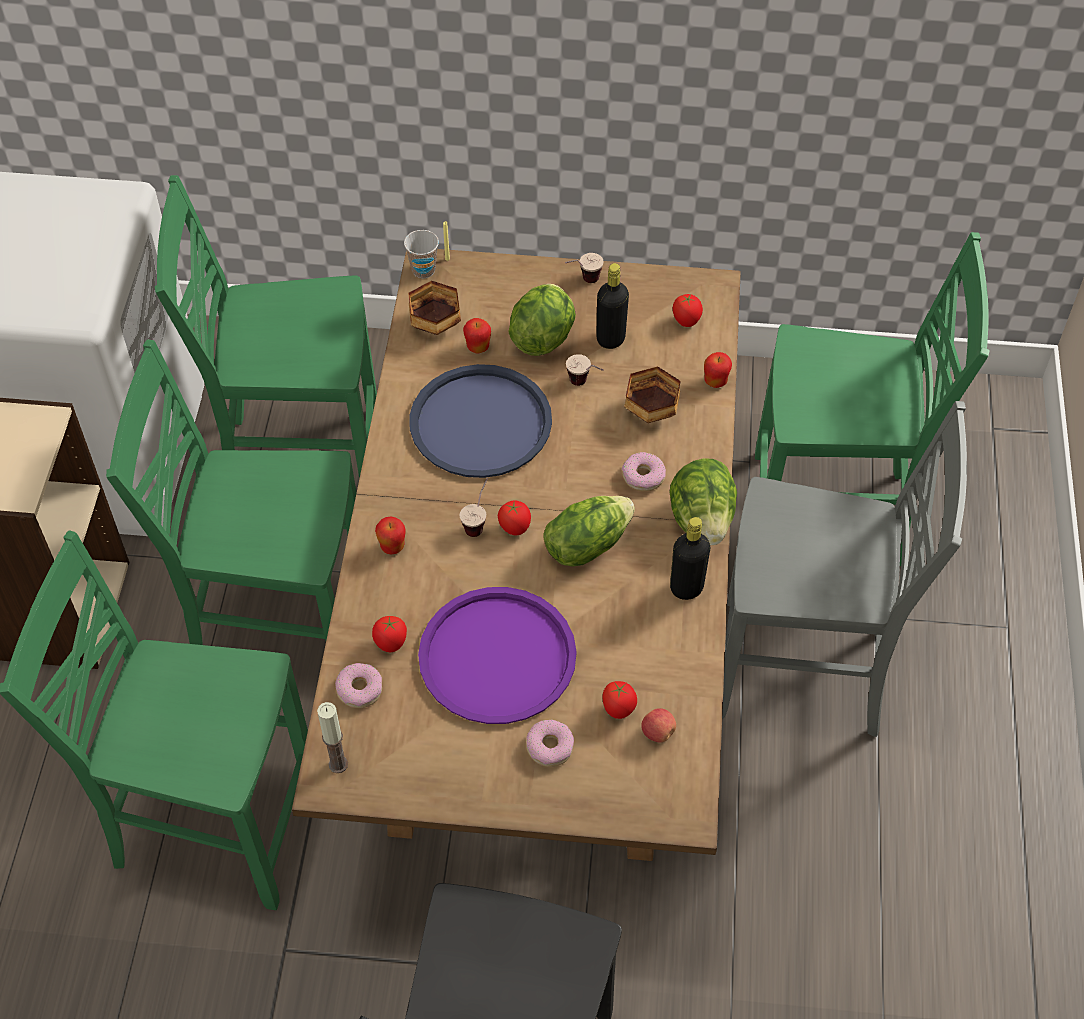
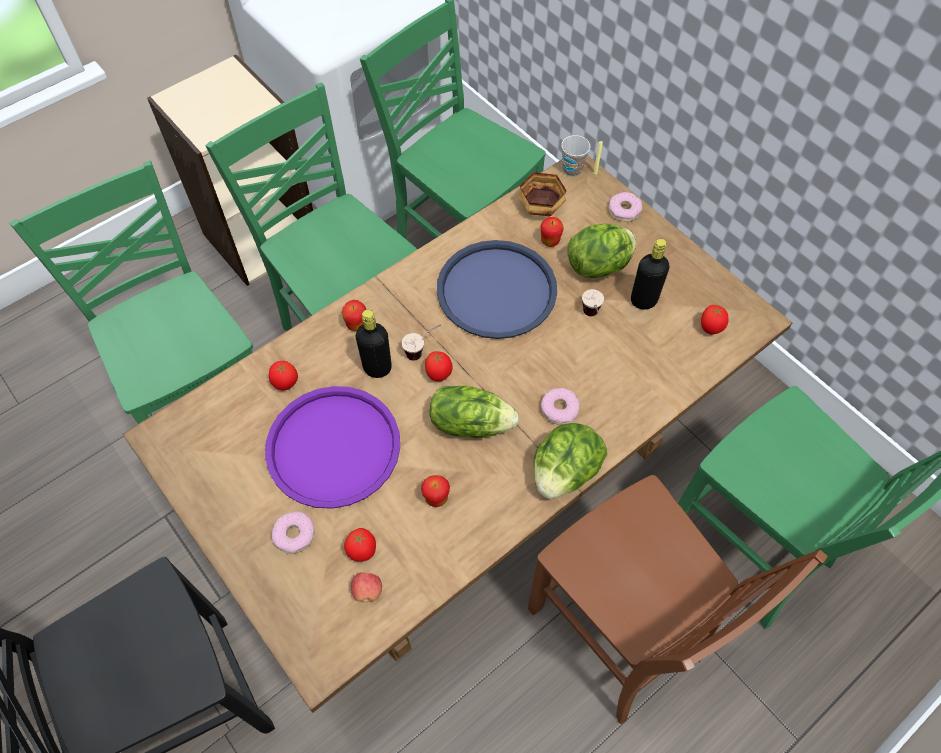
camera: 45 degrees right, 5 degrees up
(338, 764) = (174, 430): candle -> none
(359, 689) = (237, 396): donut -> donut (624, 210)
(582, 281) = (667, 249): cup -> none
(653, 411) = (617, 370): bowl -> none
(686, 587) = (500, 510): black bottle -> black bottle (377, 368)
(715, 382) = (684, 385): apple -> apple (436, 498)
(804, 672) = (618, 635): grey chair -> brown chair

